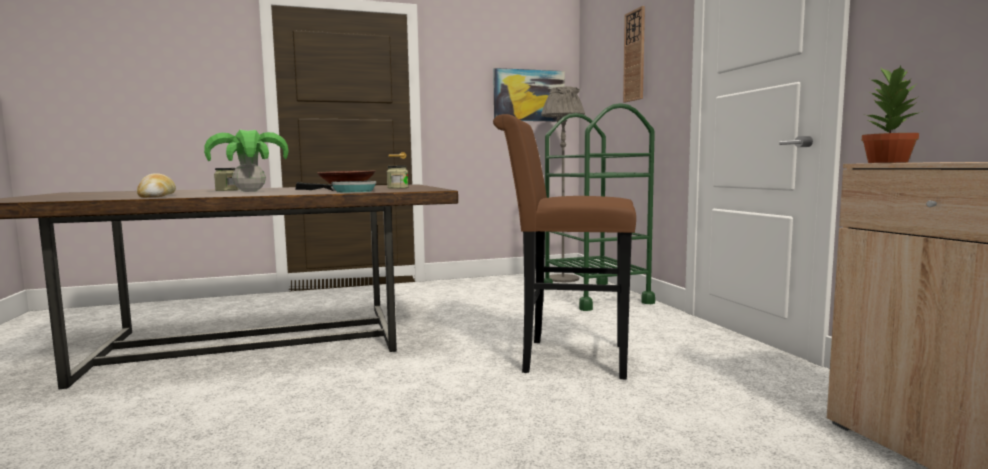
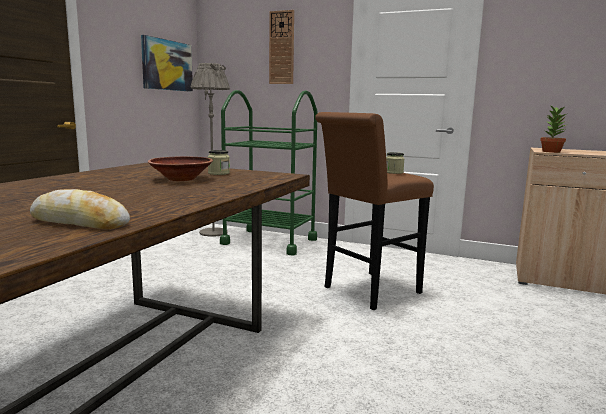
camera: 50 degrees left, 5 degrees up
(227, 190) = (28, 196): jar -> jar (394, 172)
(249, 191) = (105, 195): potted plant -> none
(349, 191) = (239, 185): frying pan -> none

